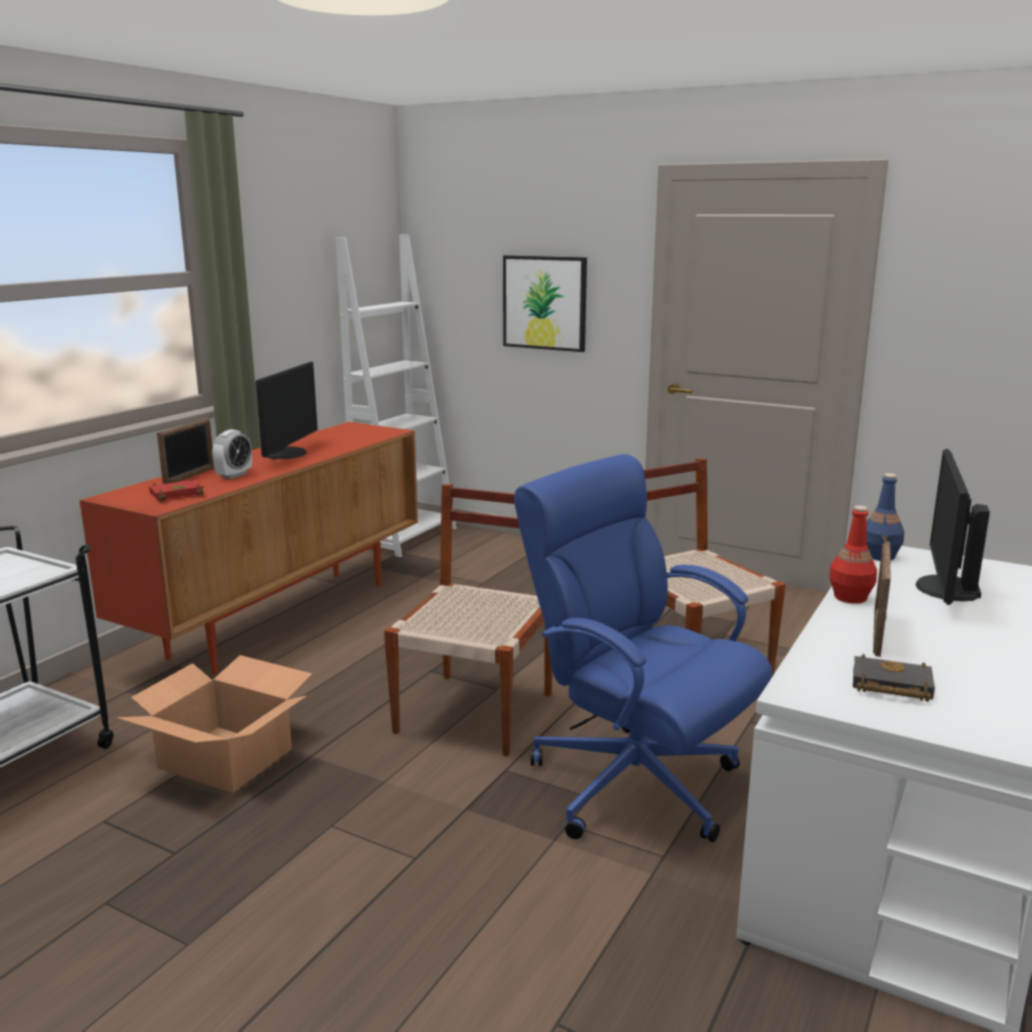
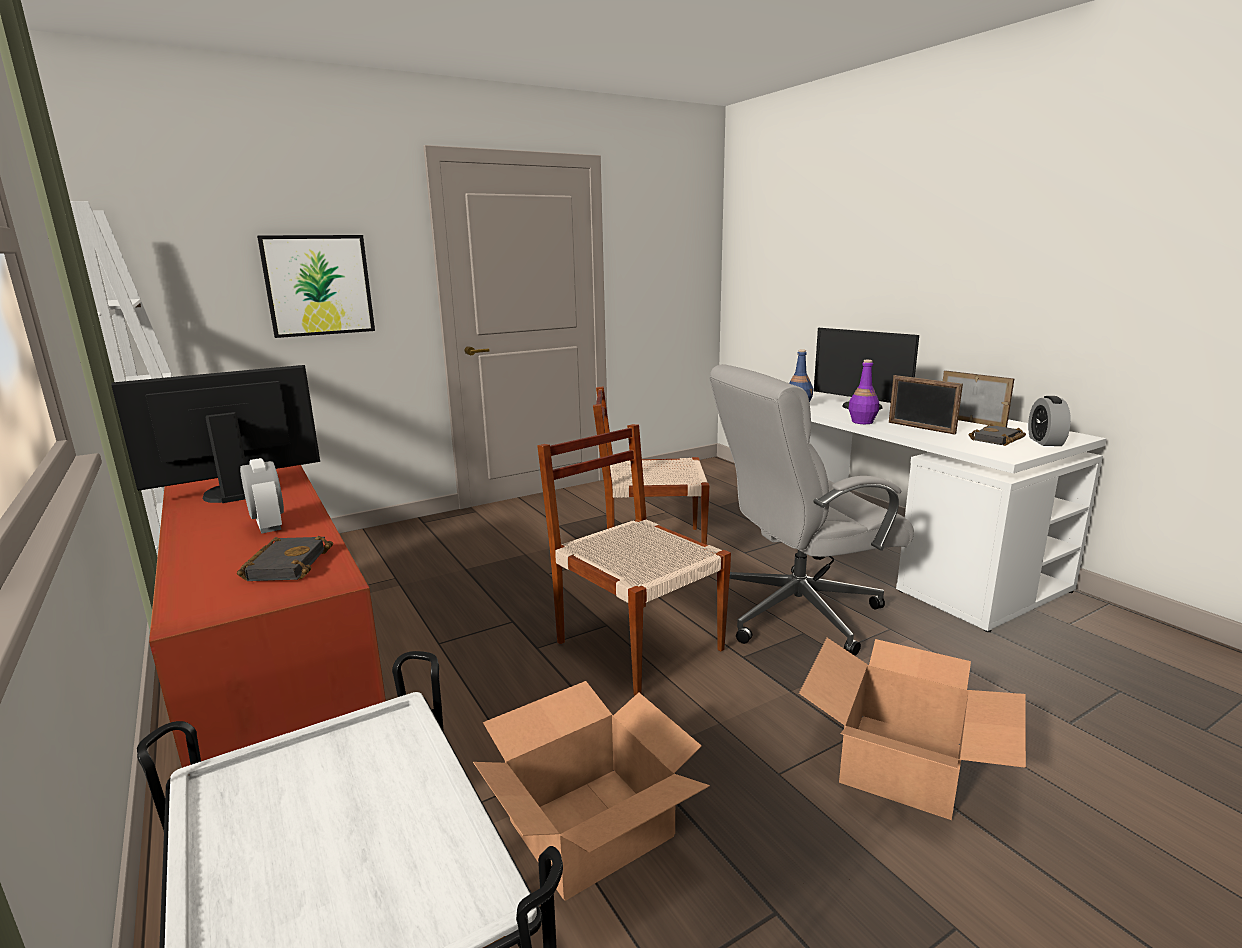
camera: 60 degrees left, 0 degrees up
(178, 494) = (286, 564): red book -> black book
(190, 476) = (209, 550): picture frame -> picture frame (971, 421)
(287, 454) = (236, 492): monitor -> monitor turned 75 degrees counterclockwise
(388, 895) = (903, 763): none -> cardboard box
(635, 785) = (798, 612): blue office chair -> grey office chair
(849, 597) = (862, 422): red bottle -> purple bottle
(939, 721) = (1045, 441): none -> alarm clock

